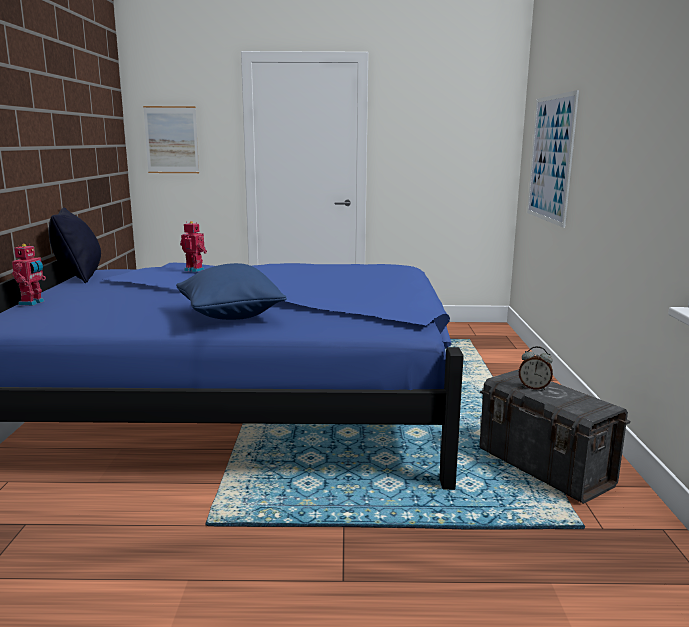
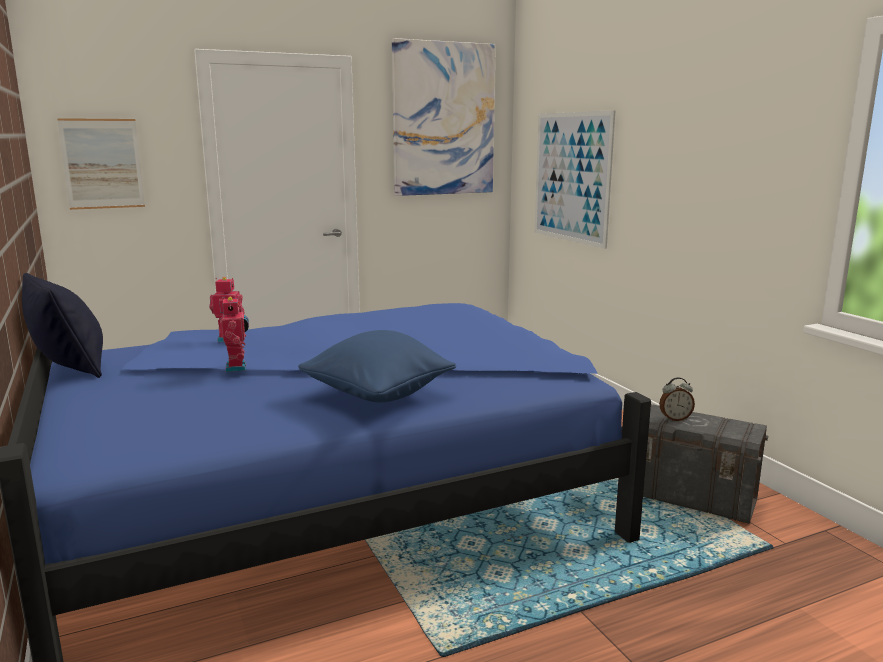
camera: 25 degrees left, 0 degrees up
(33, 303) = (74, 420): toy robot -> toy robot (238, 367)
(452, 106) = (443, 119): none -> picture

